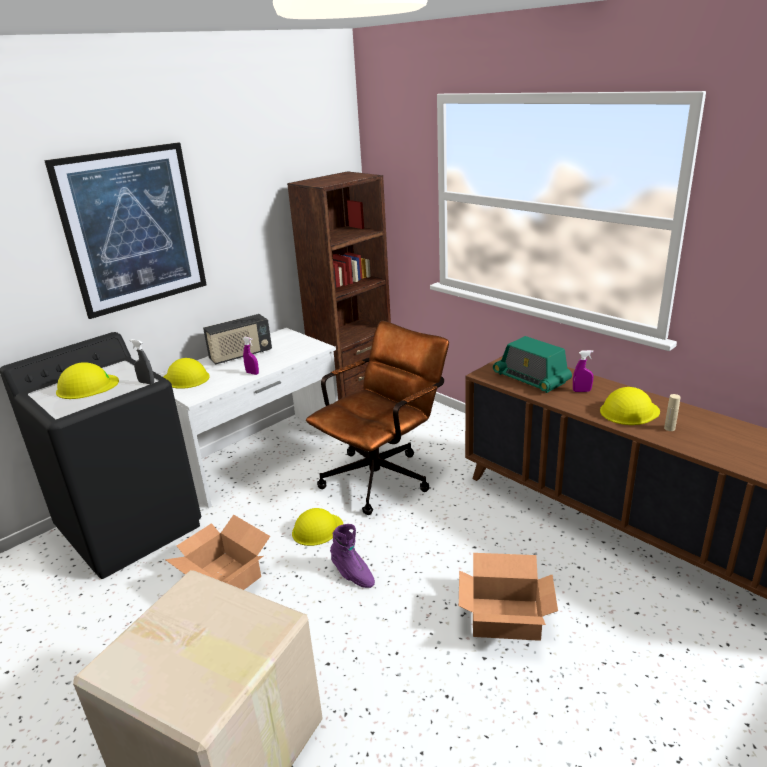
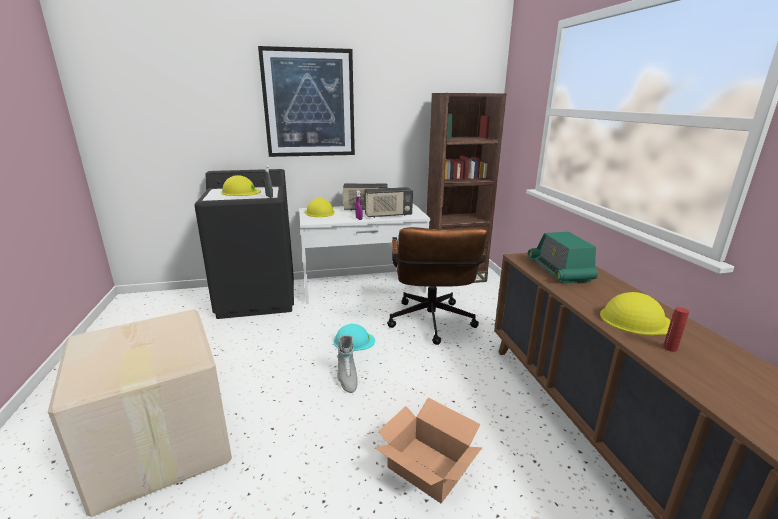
camera: 30 degrees right, 5 degrees down
(225, 576) = (274, 345): cardboard box -> none
(281, 357) = (388, 215): none -> radio
(317, 529) = (354, 341): yellow hard hat -> turquoise hard hat
(352, 574) = (347, 379): purple boot -> grey boot
(383, 475) = (431, 325): brown office chair -> brown office chair turned 105 degrees clockwise
(581, 391) = (600, 291): purple spray bottle -> none
(669, 428) = (670, 348): beige bottle -> red bottle

